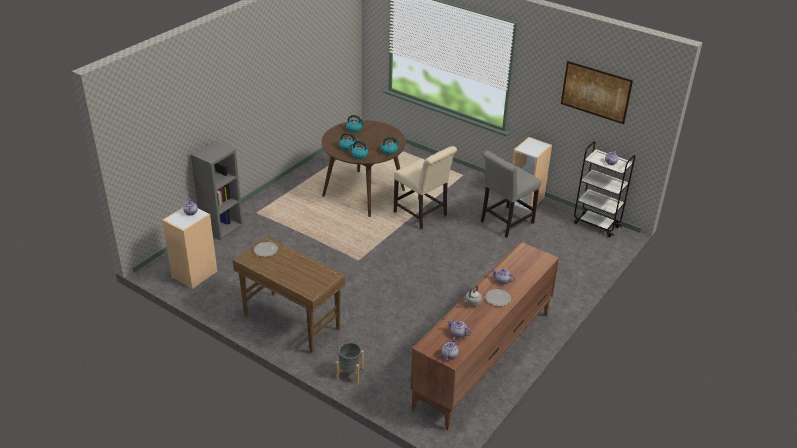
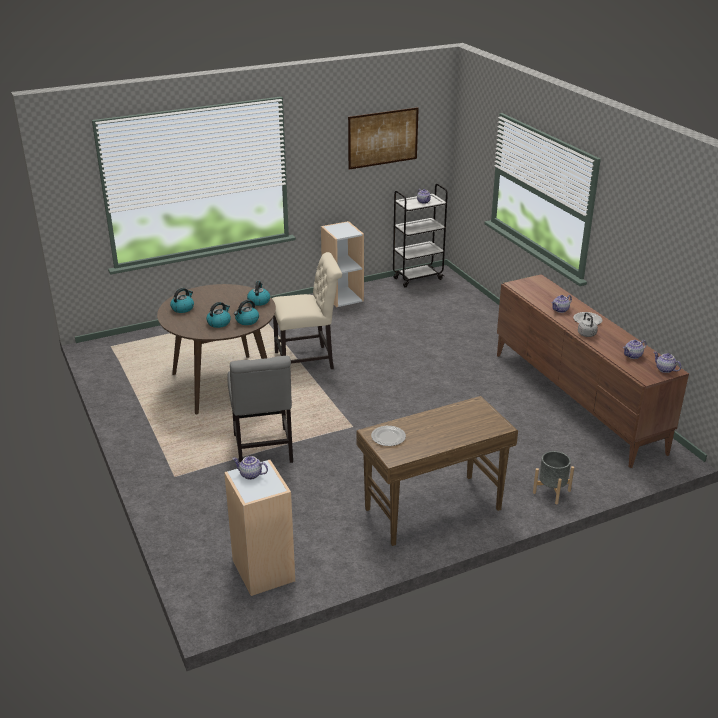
camera: 60 degrees left, 5 degrees down
(222, 227) = (177, 516): grey bookcase -> none
(505, 223) = (370, 320): grey chair -> grey chair (263, 451)

